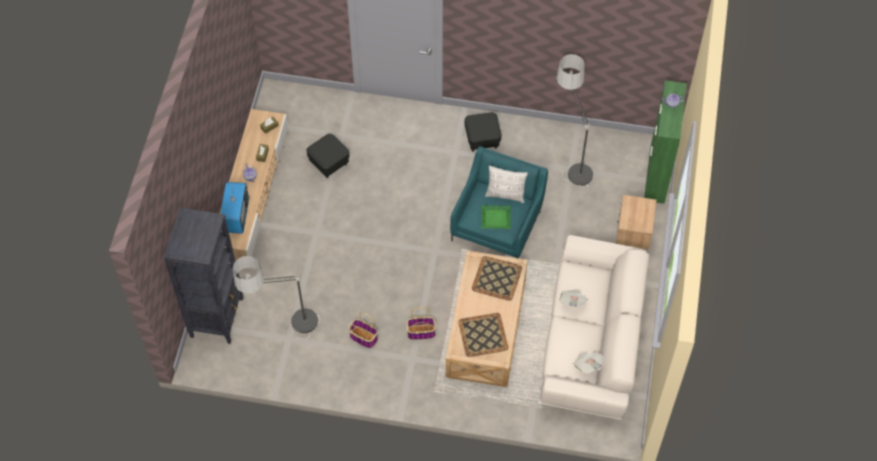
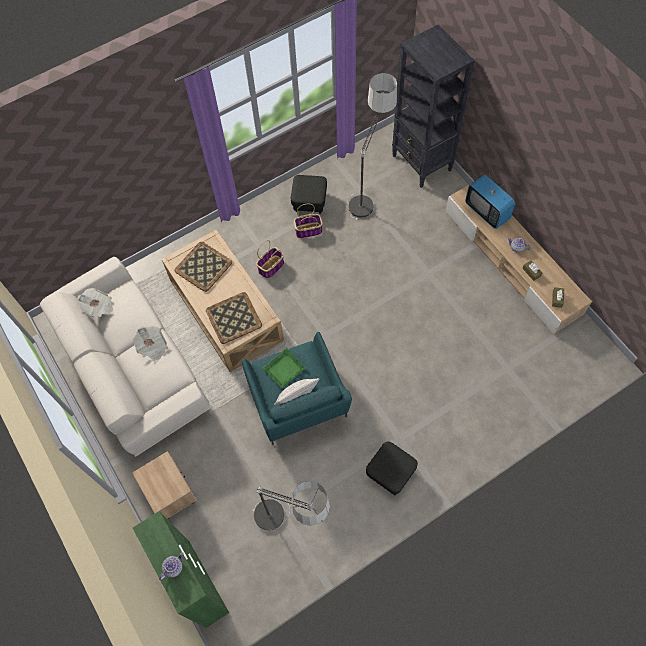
camera: 140 degrees right, 5 degrees up
(329, 163) = (486, 335): black ottoman -> black ottoman (309, 202)

